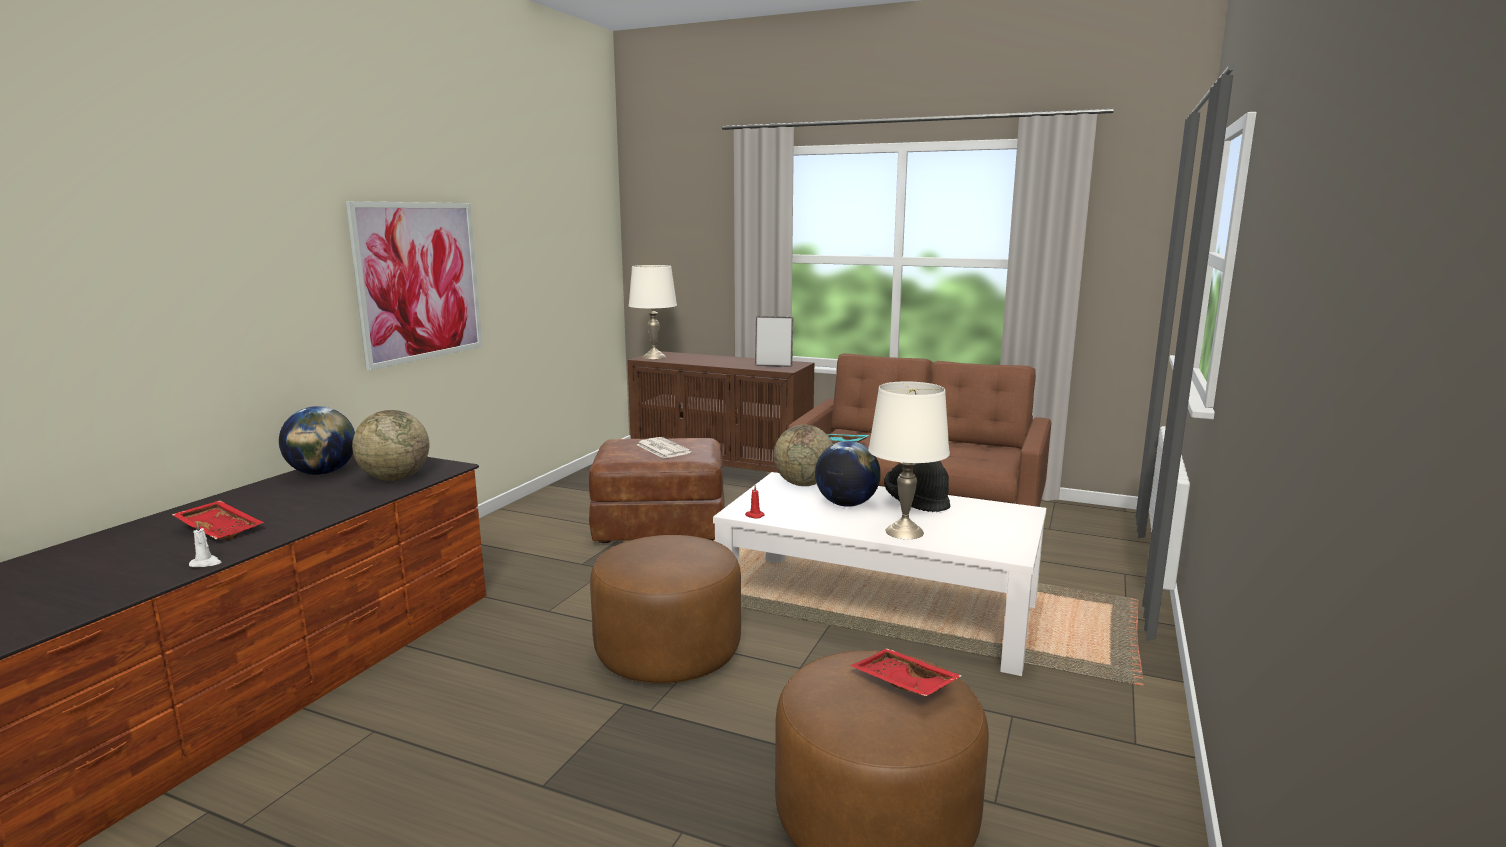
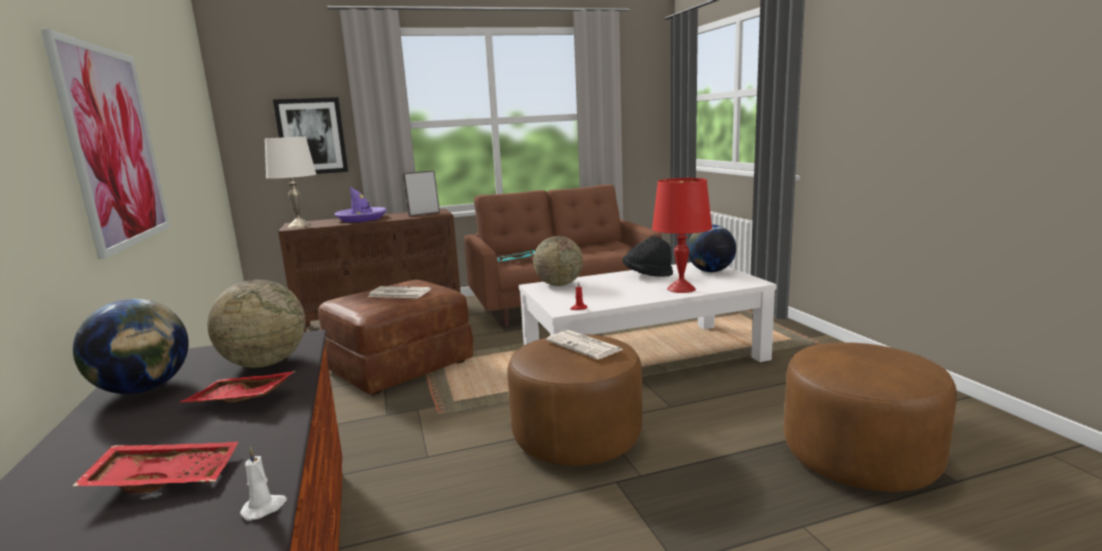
camera: 40 degrees left, 0 degrees up
(681, 554) = (585, 345): none -> newspaper
(699, 263) = (311, 136): none -> picture
(714, 360) = (362, 219): none -> purple hat
(846, 504) = (614, 286): globe -> globe (710, 271)
(902, 684) = (867, 353): red tray -> red tray (240, 400)
(904, 532) = (681, 289): white table lamp -> red table lamp

